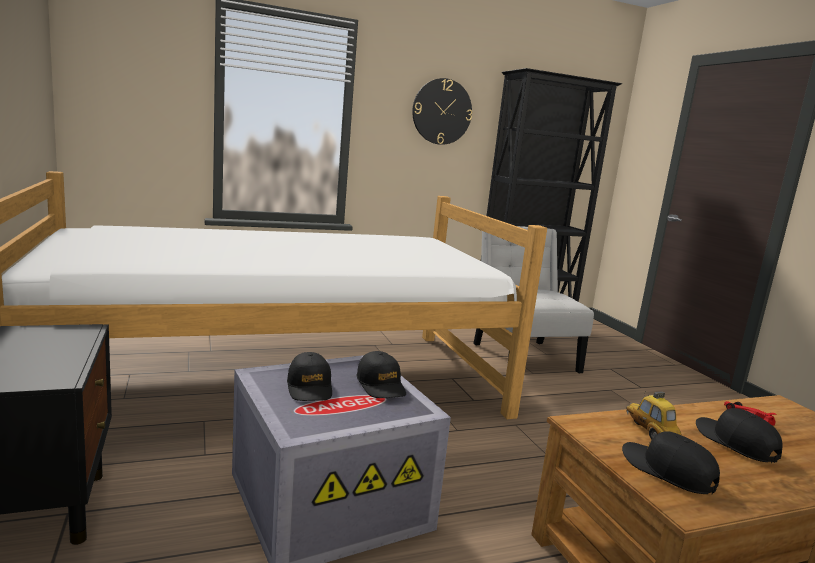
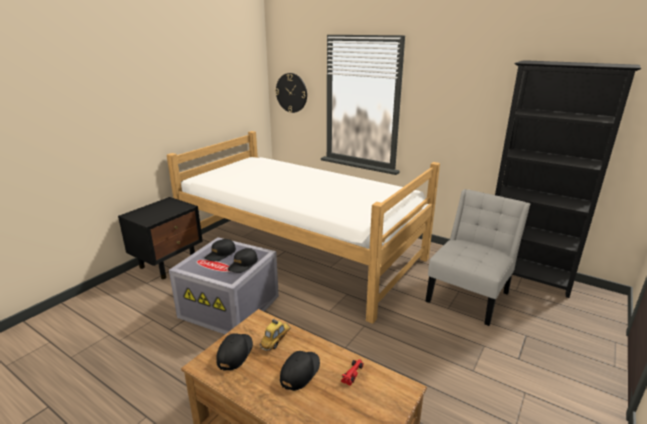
camera: 55 degrees right, 10 degrees up
(442, 111) = (466, 95): wall clock -> wall clock (291, 93)

